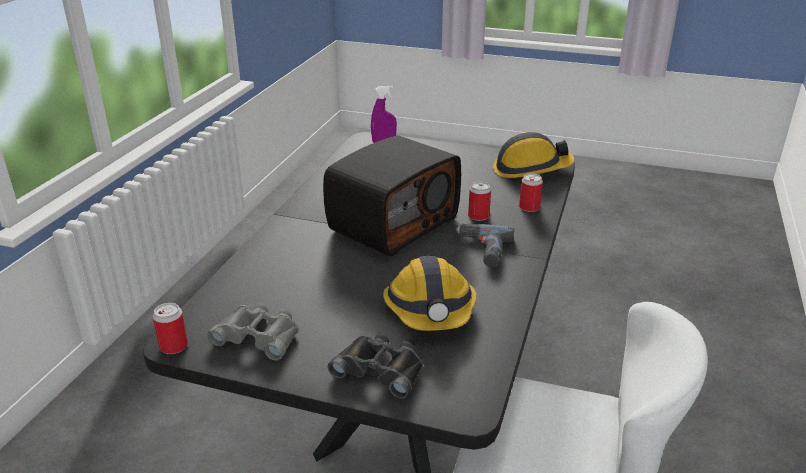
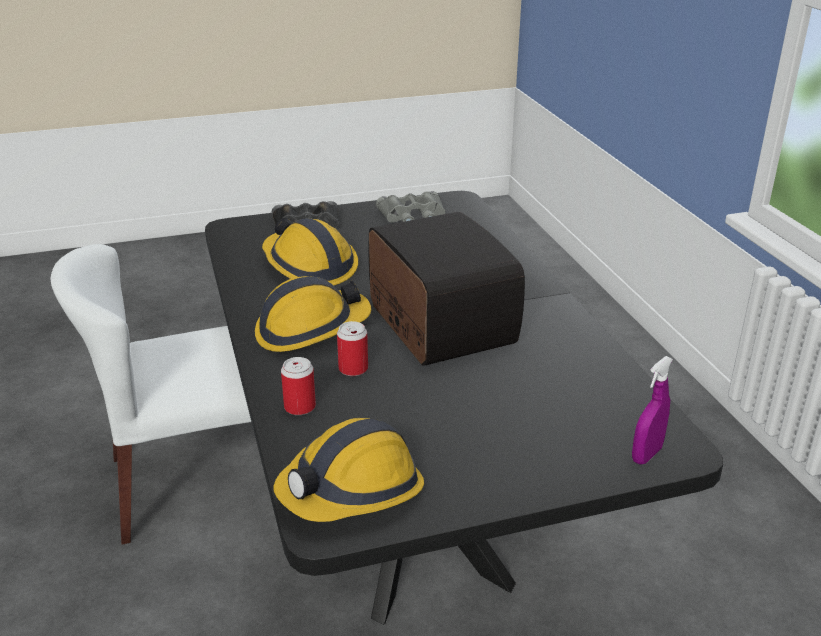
camera: 145 degrees right, 0 degrees up
(174, 346) = (457, 197): can -> none
(392, 223) = (437, 325): radio -> radio turned 150 degrees clockwise
(482, 250) = (311, 329): power drill -> hard hat

